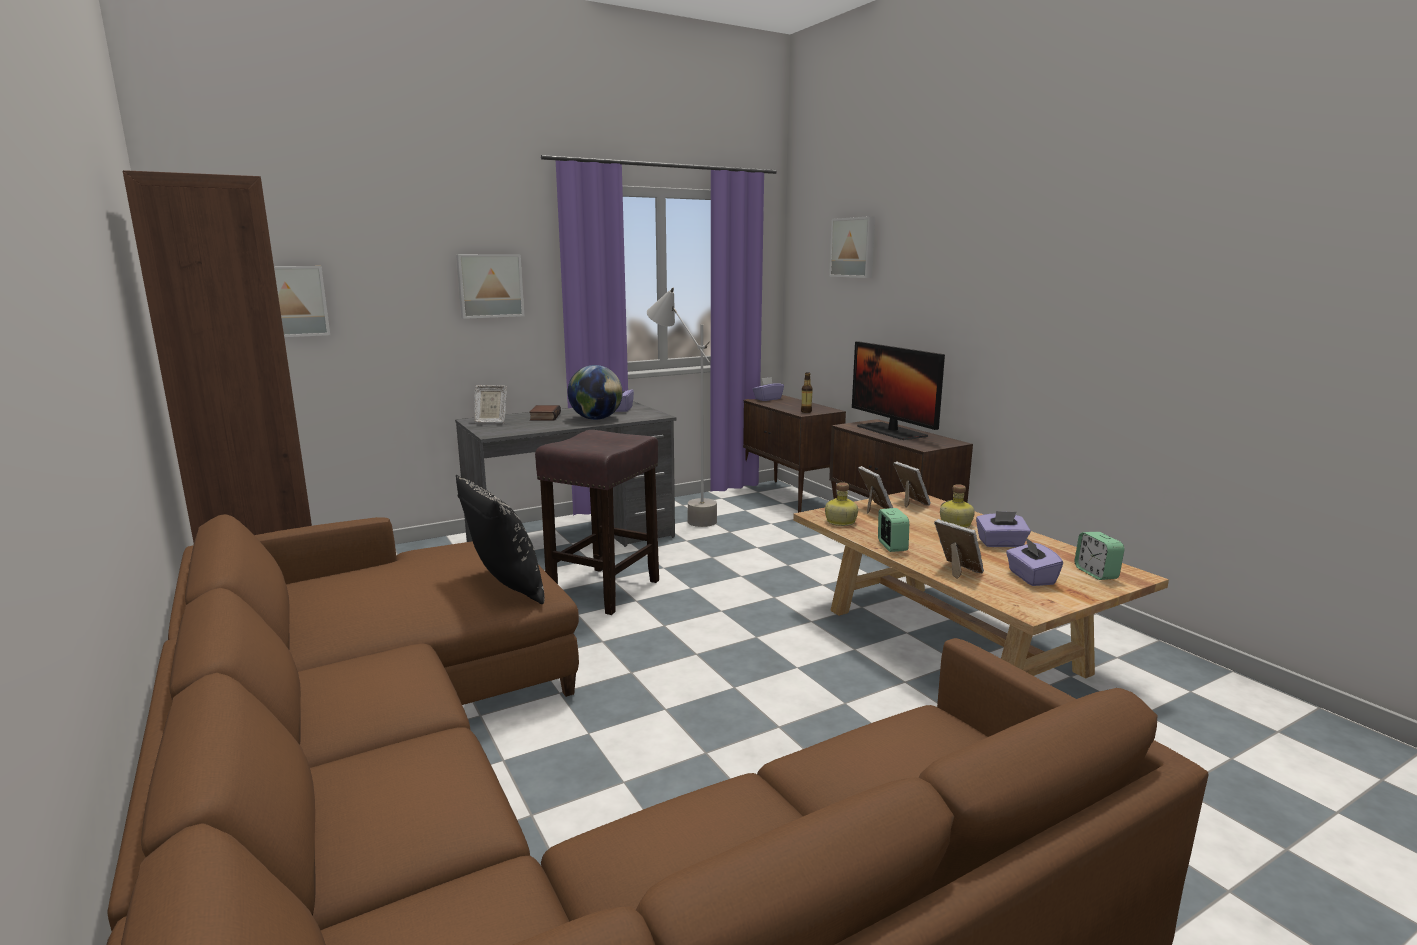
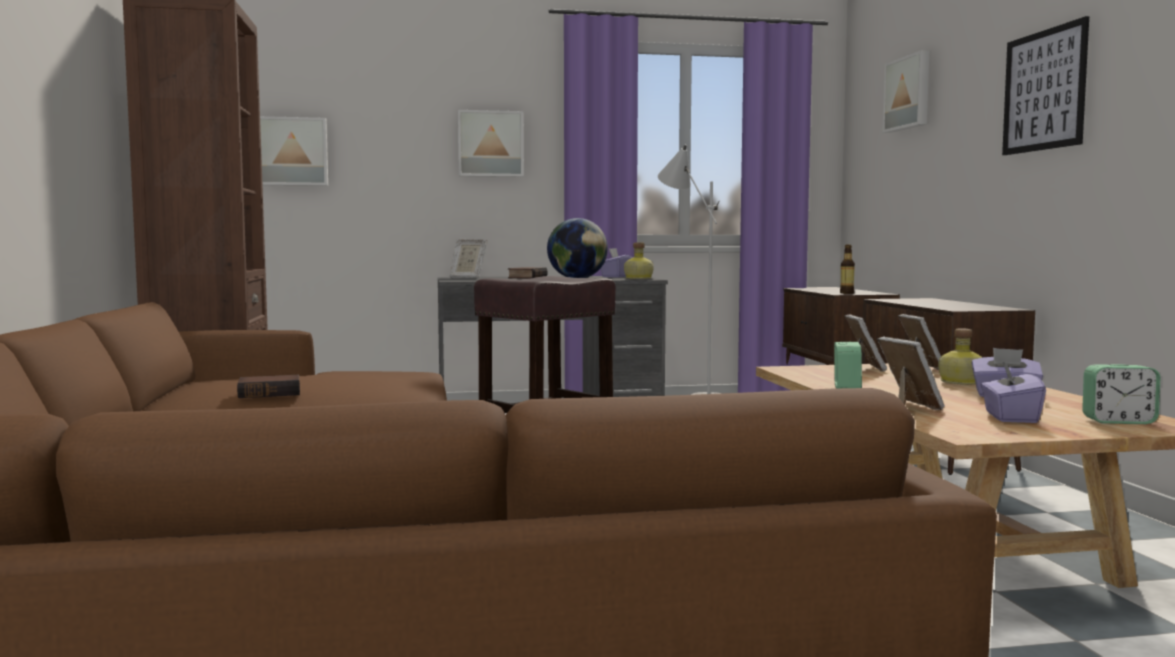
camera: 20 degrees right, 10 degrees down
(404, 608) = (270, 393): none -> book
(506, 587) = (384, 393): black pillow -> none
(767, 399) = (813, 288): purple tissue box -> none
(839, 522) = (805, 373): bottle -> bottle (637, 278)
(891, 431) = (935, 302): monitor -> none
(985, 276) = (1044, 90): none -> picture
(1096, 573) = (1118, 421): alarm clock -> alarm clock turned 90 degrees counterclockwise

